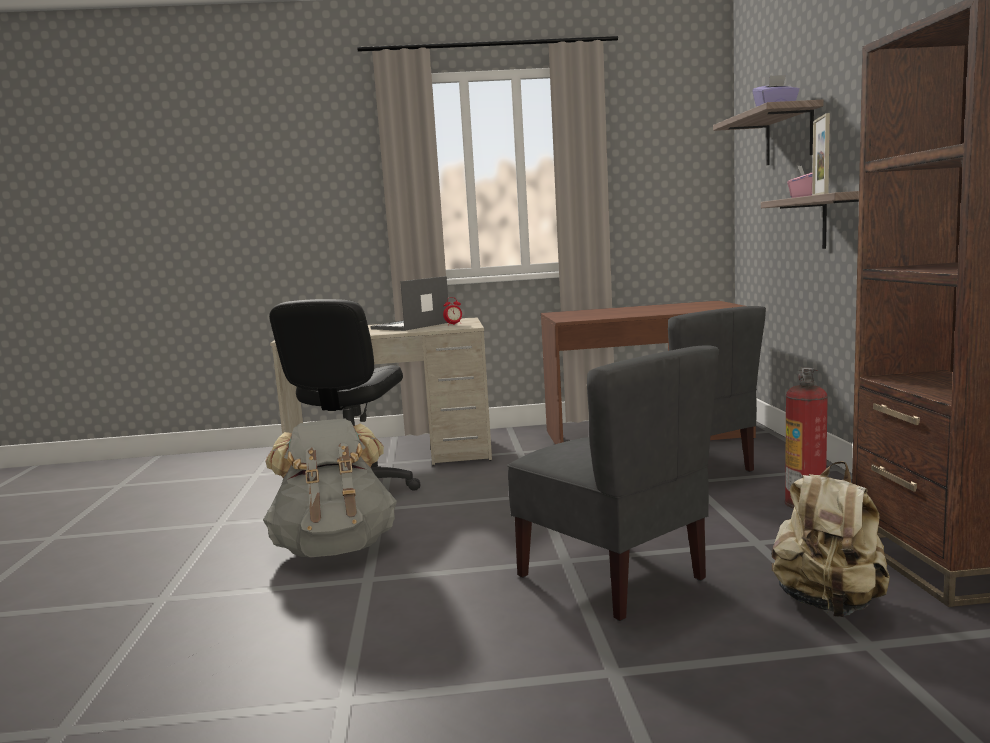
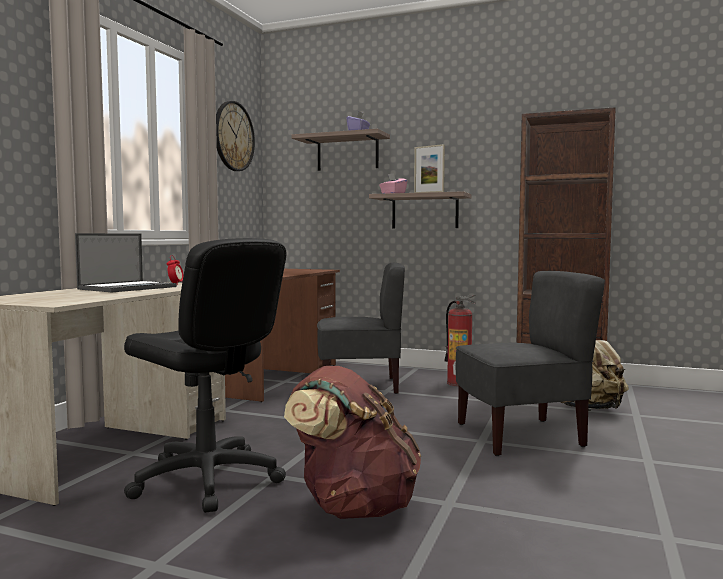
camera: 65 degrees left, 5 degrees down
(335, 548) = (353, 507): grey backpack -> brown backpack
(410, 326) = (128, 288): laptop -> laptop turned 120 degrees counterclockwise
(664, 139) = (233, 136): none -> wall clock

